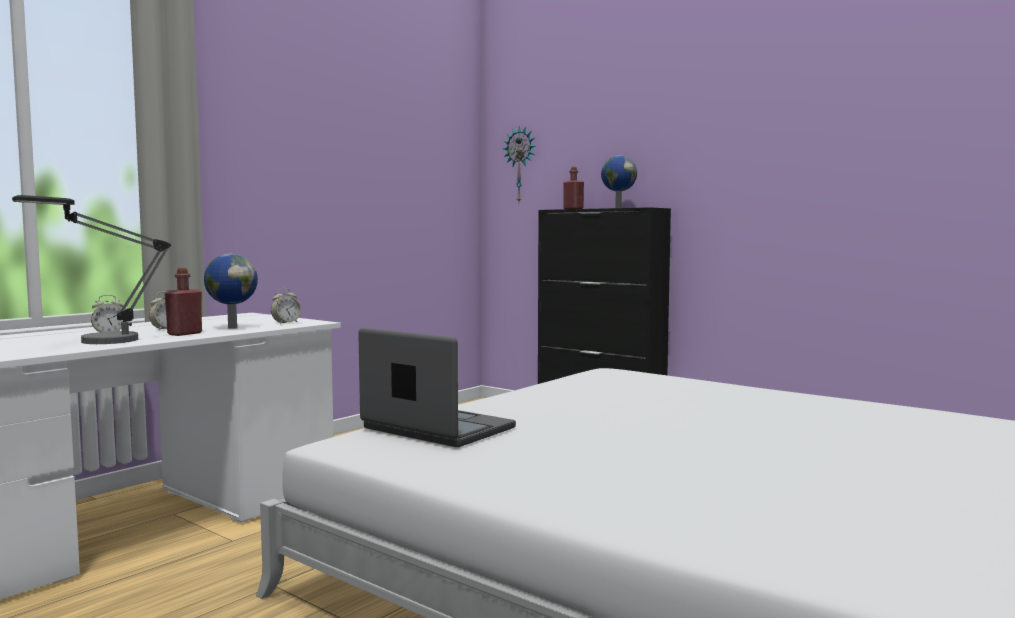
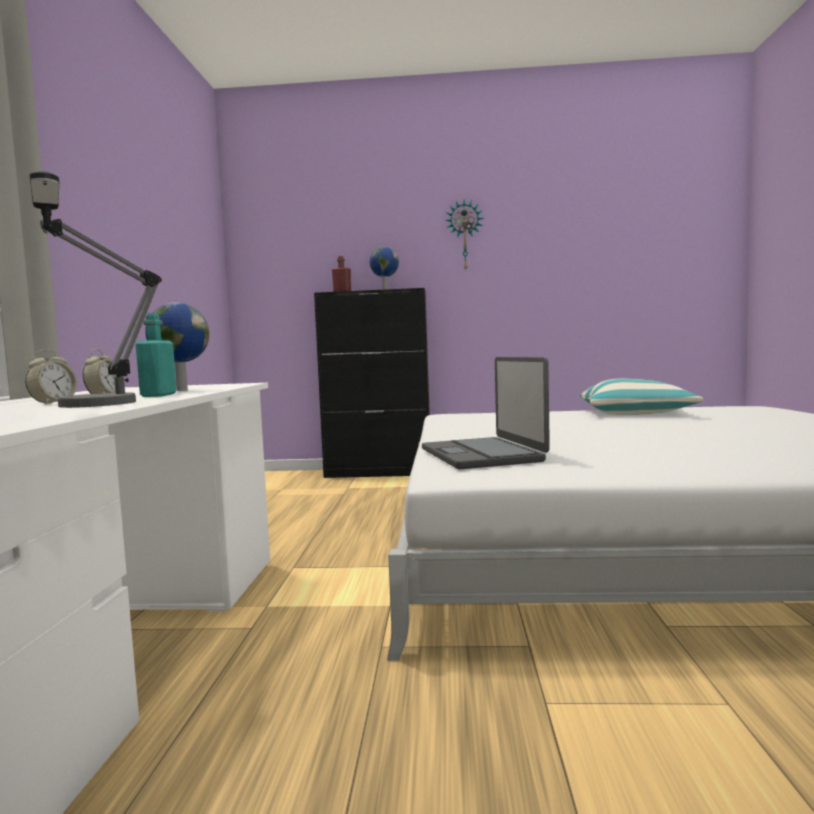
camera: 35 degrees left, 0 degrees up
(185, 334) = (158, 395): red bottle -> turquoise bottle
(286, 323) = (217, 385): alarm clock -> none
(437, 429) = (482, 455): laptop -> laptop turned 105 degrees counterclockwise
(521, 164) = (272, 256): wall clock -> wall clock (464, 235)
(807, 408) = (634, 413): none -> pillow

